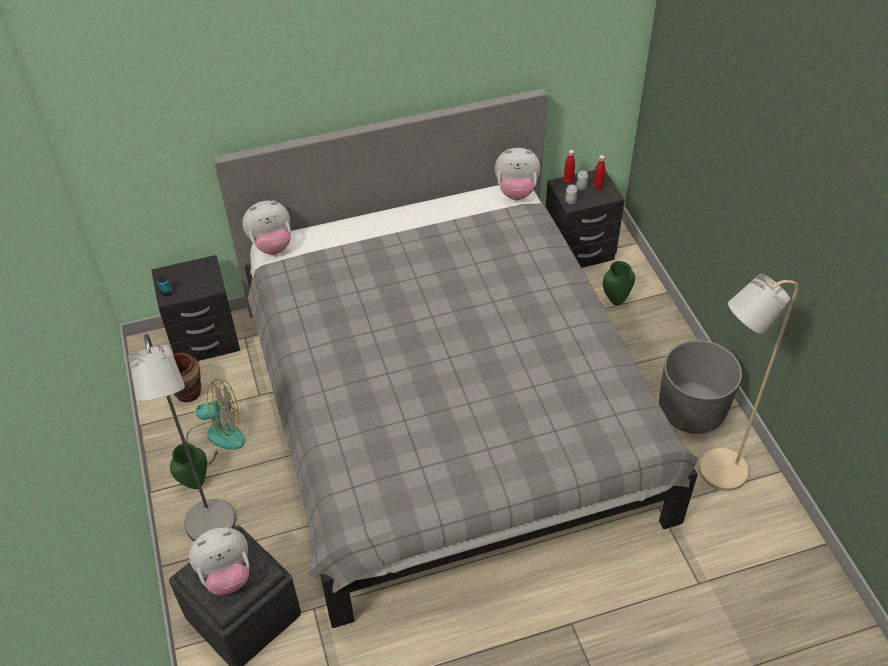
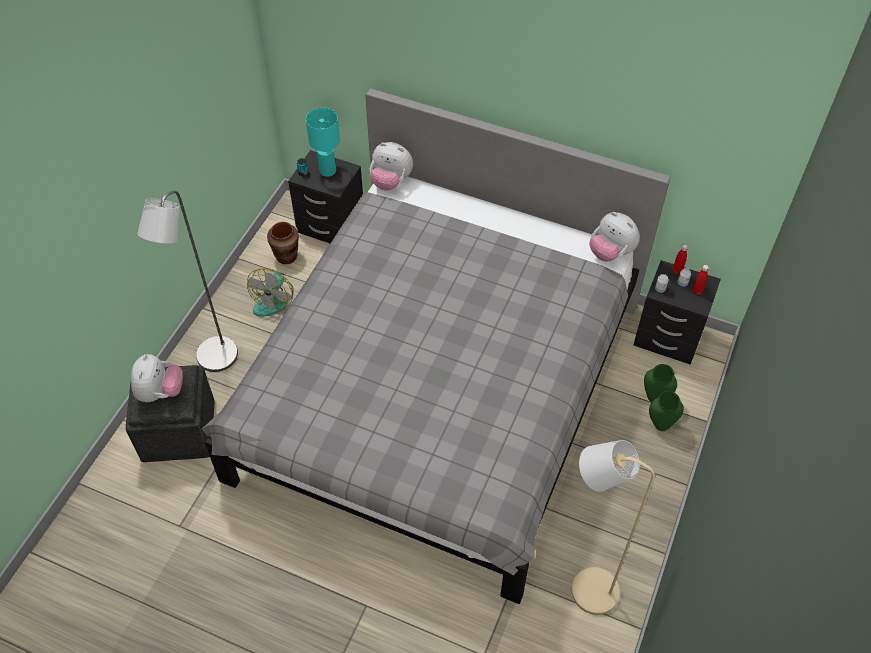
camera: 40 degrees right, 5 degrees up
(189, 276) = (328, 170): none -> turquoise table lamp
(195, 483) = (233, 322): green vase -> green vase (660, 425)
(216, 437) = (274, 299): fan -> fan turned 75 degrees clockwise
(226, 574) = (160, 392): plush toy -> plush toy turned 105 degrees counterclockwise
(691, 410) = (621, 527): grey planter -> none

